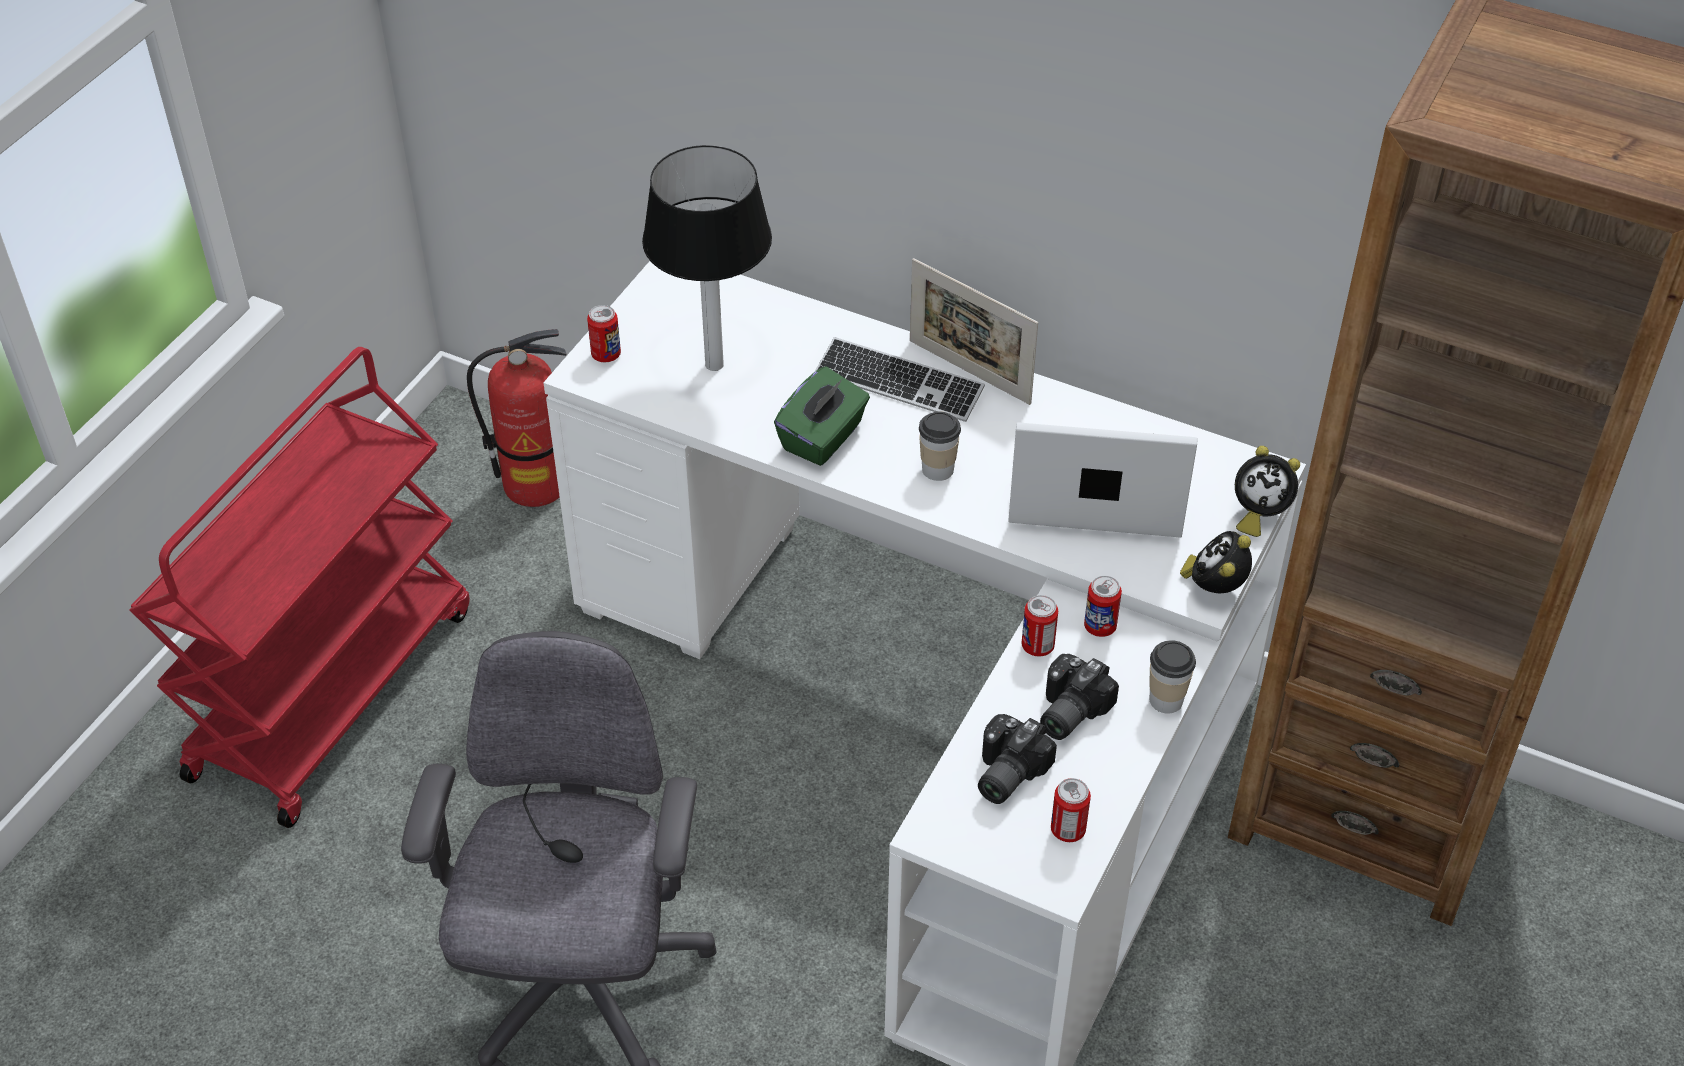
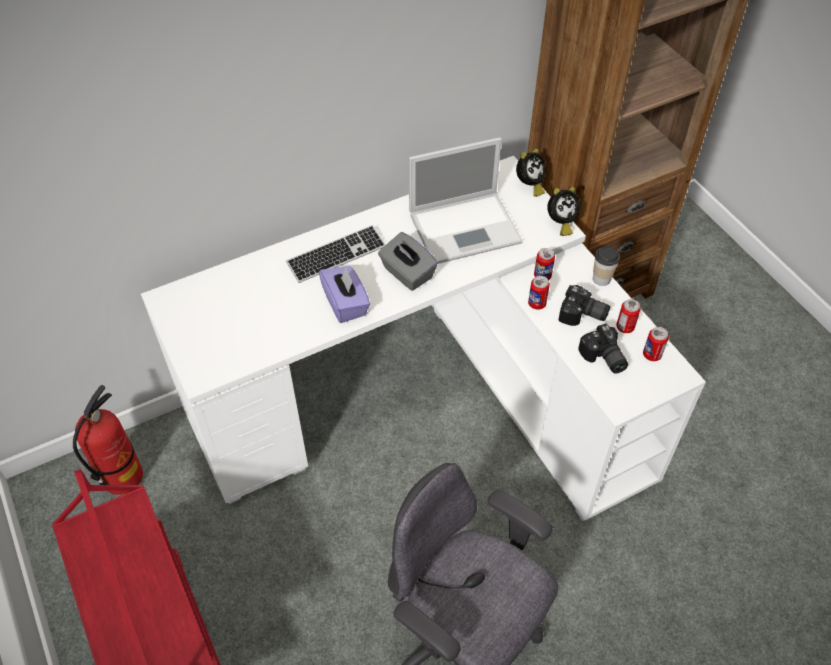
camera: 55 degrees left, 5 degrees up
(606, 355) = (197, 360): can -> can (625, 327)
(715, 365) = (252, 318): table lamp -> none
(823, 438) = (346, 304): green tissue box -> purple tissue box
(937, 469) = (407, 273): cup -> grey tissue box
(969, 372) = (354, 227): picture frame -> none
(1066, 711) = (582, 316): camera -> camera turned 45 degrees counterclockwise
(1092, 486) = (466, 227): laptop -> laptop turned 150 degrees counterclockwise
(1214, 587) = (560, 223): alarm clock -> alarm clock turned 90 degrees counterclockwise

